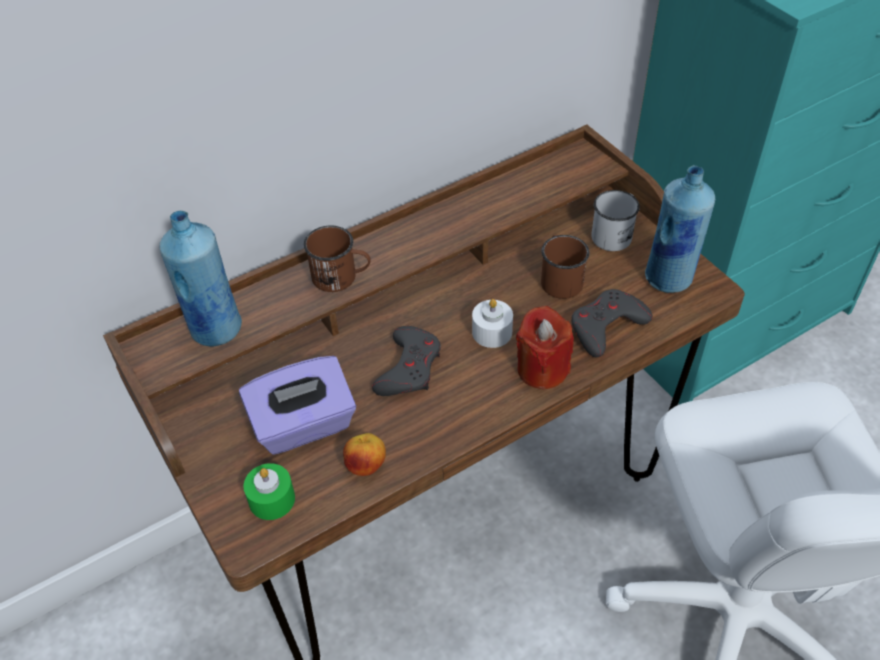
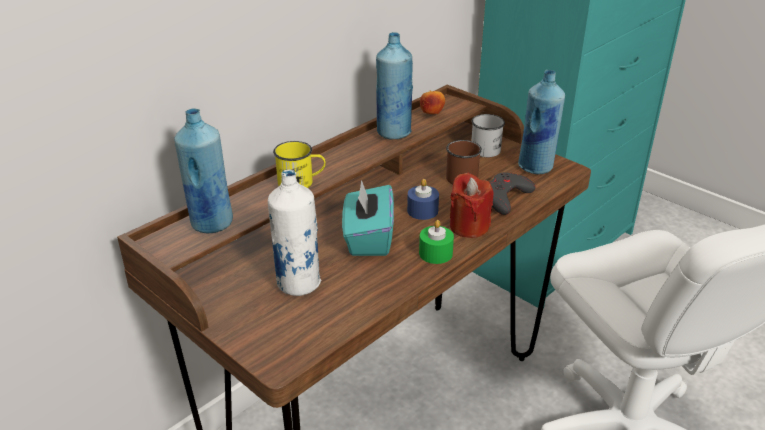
camera: 15 degrees left, 15 degrees down
(272, 499) = (289, 333): green candle -> green candle (435, 253)
(304, 425) = (298, 284): purple tissue box -> white bottle
(341, 277) = (301, 182): brown mug -> yellow mug
(366, 466) = (358, 301): apple -> apple (432, 114)
(409, 368) = (368, 238): grey game controller -> turquoise tissue box
(486, 205) = (393, 132): none -> blue bottle
(492, 332) = (422, 211): white candle -> blue candle

